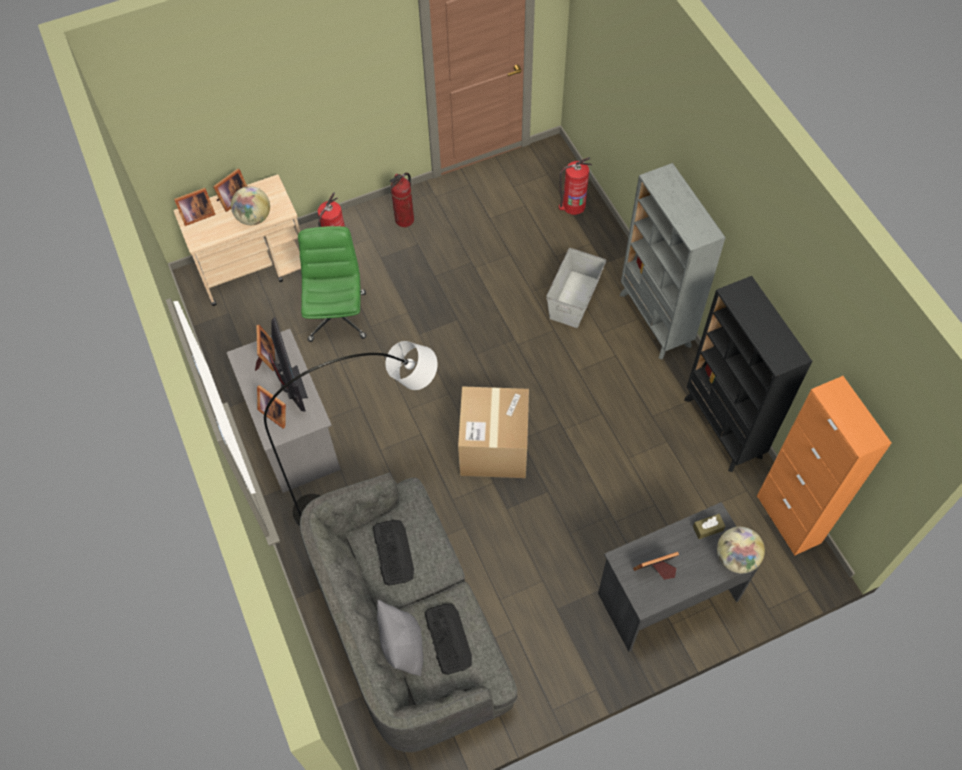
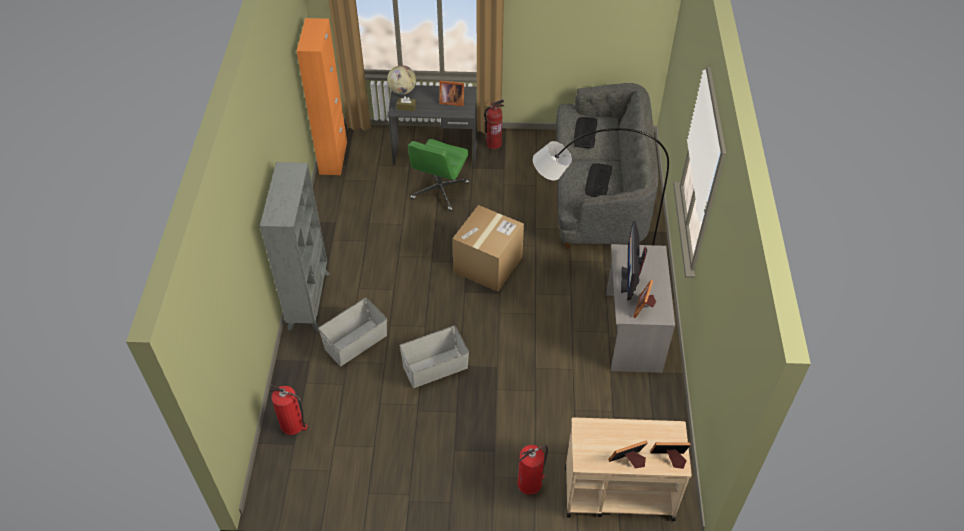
camera: 155 degrees left, 10 degrees down
(254, 218) = (613, 431): globe -> none
(275, 412) = (649, 266): picture frame -> none
(337, 316) = (559, 412): green office chair -> green office chair (440, 191)
(403, 646) = (613, 140): grey pillow -> none
(404, 220) = (452, 481): fire extinguisher -> fire extinguisher (494, 144)
(480, 307) = (435, 367): none -> grey storage box
(723, 428) = (326, 216): black bookcase -> none

